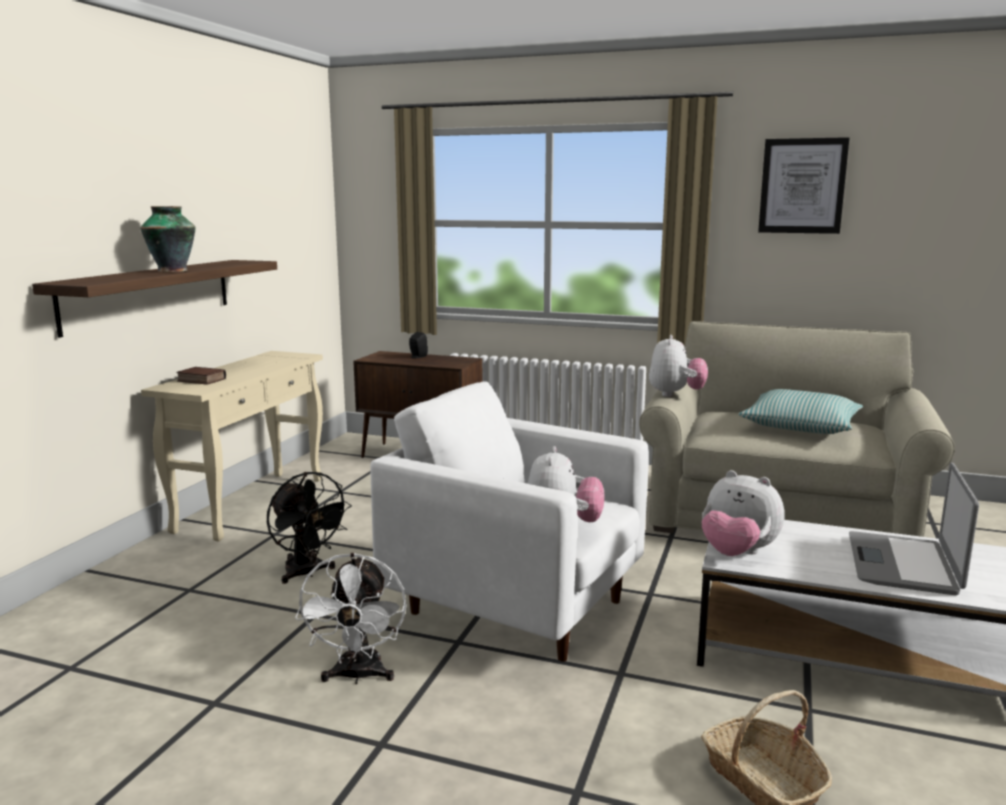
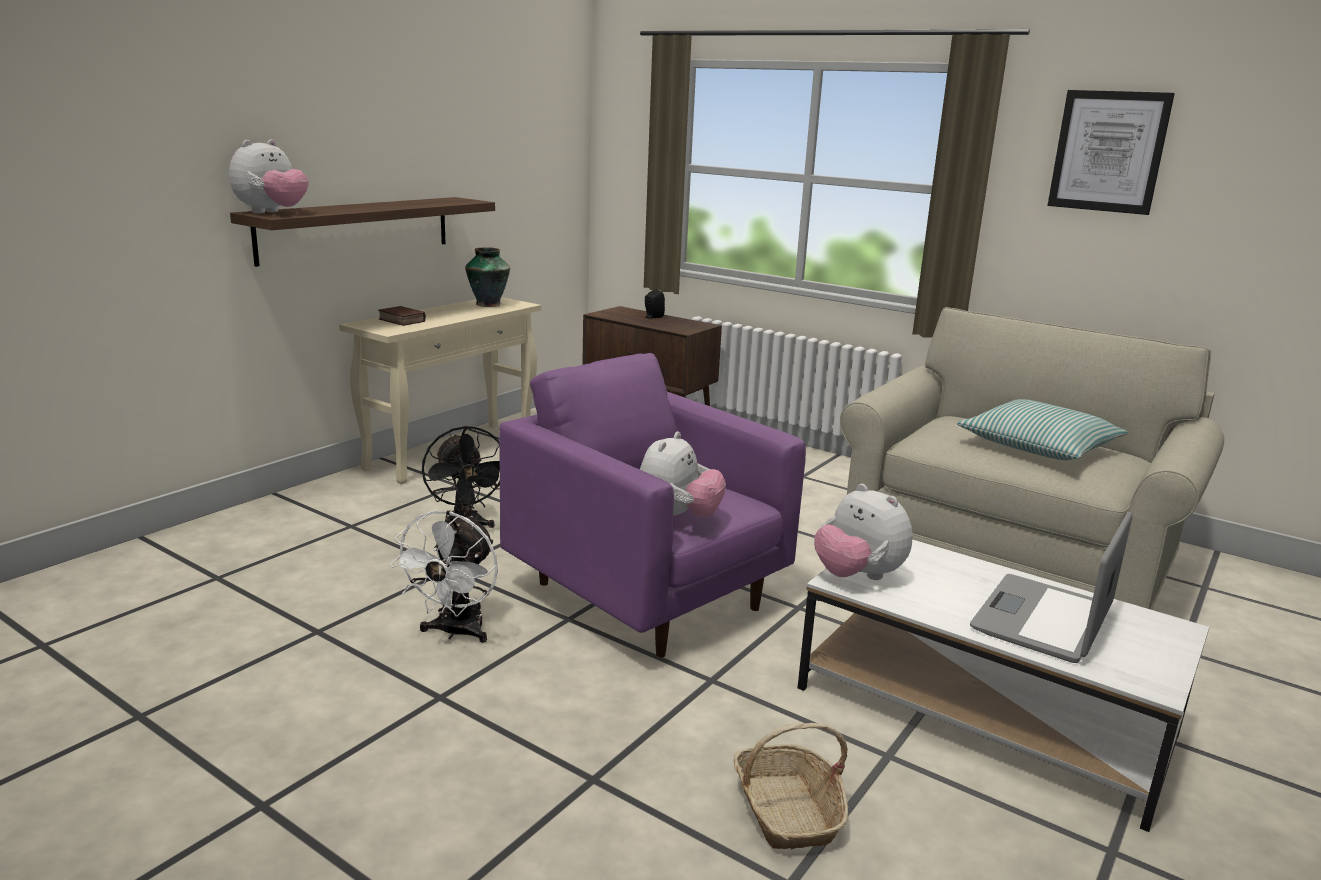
camera: 15 degrees right, 5 degrees up
(173, 271) = (375, 207): vase -> vase (489, 304)
(516, 606) = (648, 595): white armchair -> purple armchair
(675, 394) = (894, 391): plush toy -> plush toy (272, 213)

